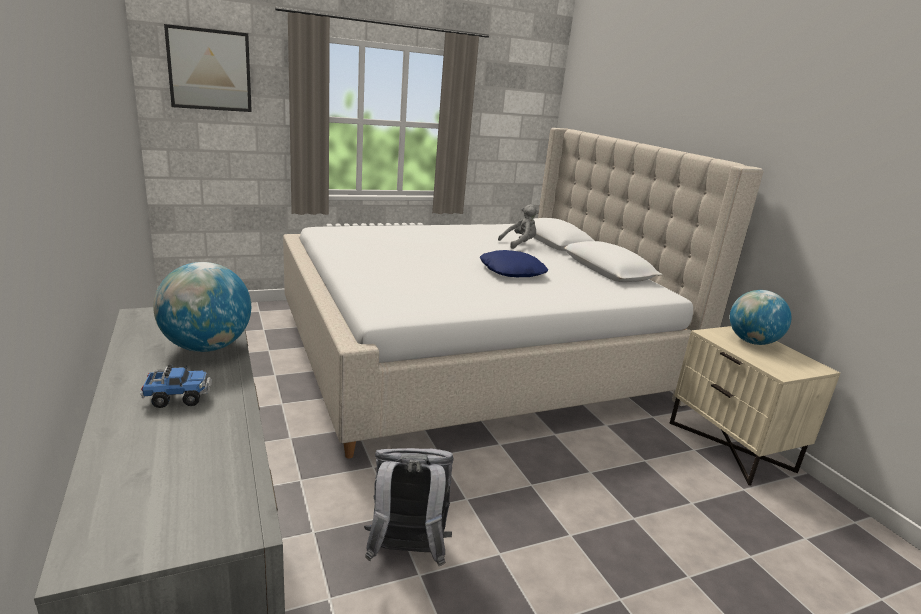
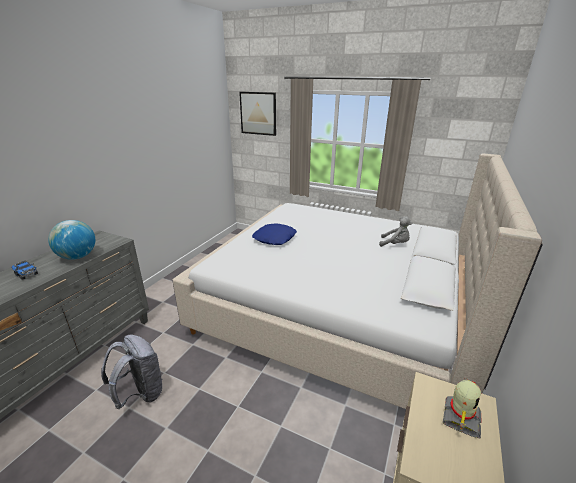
camera: 50 degrees right, 5 degrees up
(512, 271) = (340, 263): blue pillow -> blue pillow (275, 238)
(752, 342) = (460, 418): globe -> toy robot

